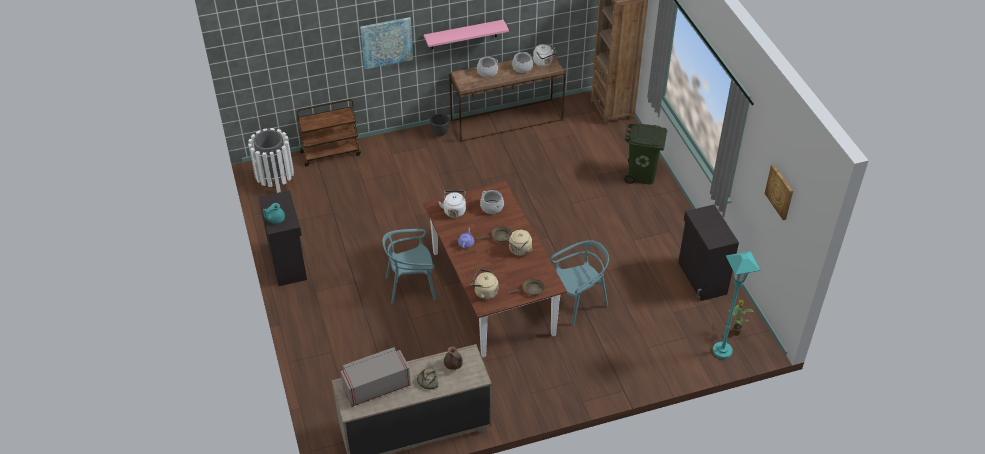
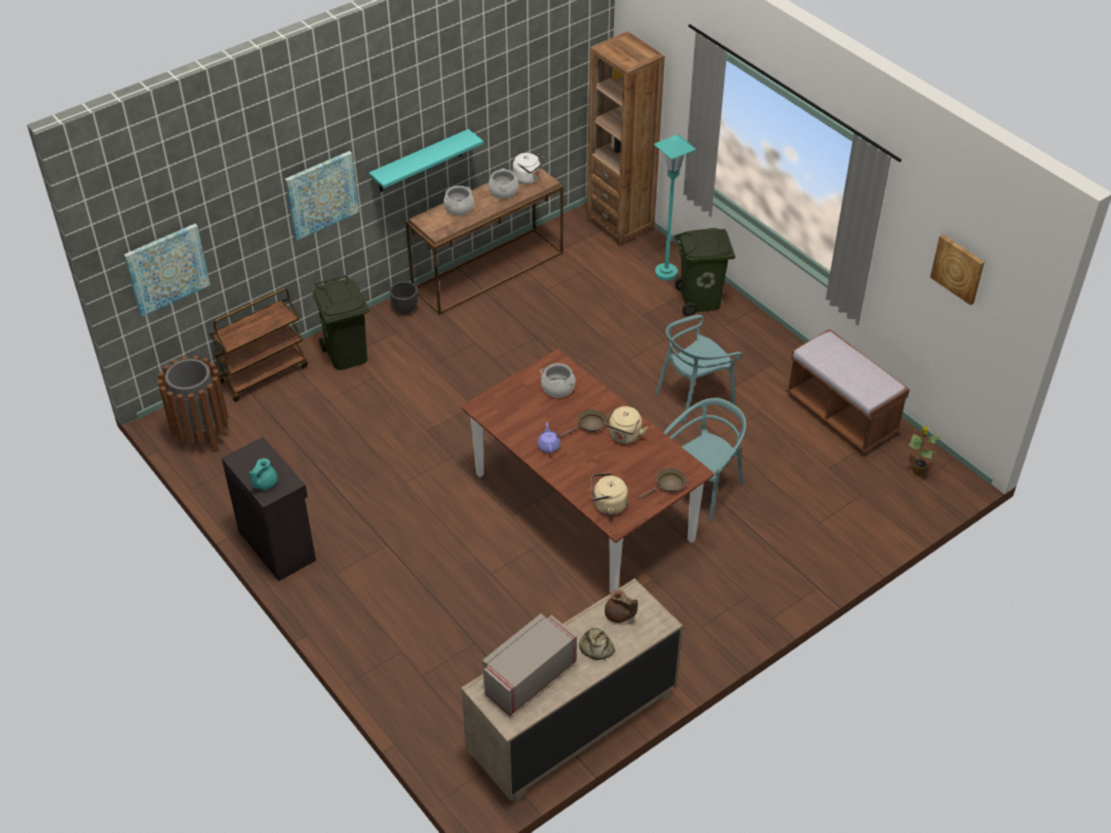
camera: 20 degrees left, 0 degrees up
(270, 68) = (167, 268): none -> picture
(276, 182) = (202, 434): white trash can -> brown trash can
(388, 153) = (346, 355): none -> green trash can
(411, 287) = (469, 529): turquoise chair -> turquoise chair (694, 396)
(454, 210) = (509, 405): white kettle -> none
(464, 34) = (420, 161): pink shelf -> turquoise shelf
(701, 279) = (841, 415): black cabinet -> brown bench
(722, 351) = (912, 500): turquoise floor lamp -> turquoise floor lamp (666, 273)

